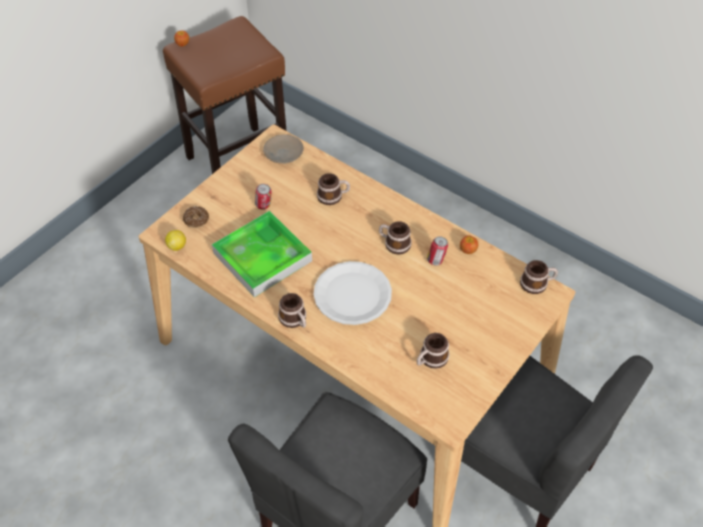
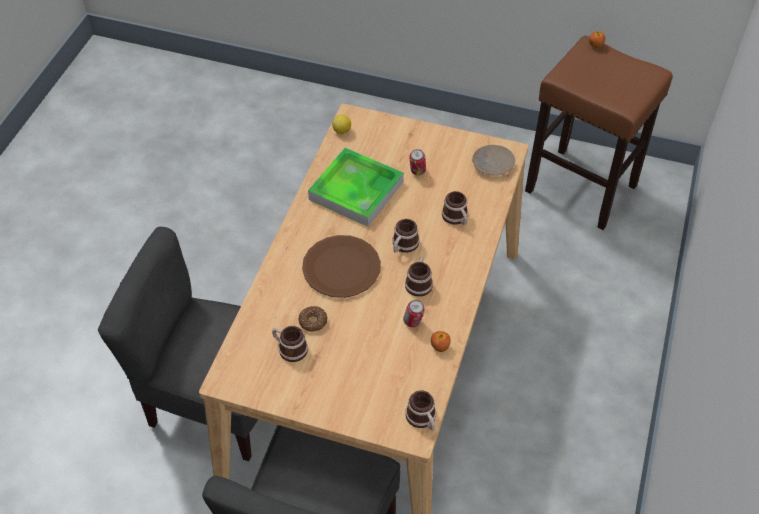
camera: 70 degrees right, 0 degrees up
(196, 220) = (377, 132): donut -> donut (313, 321)
(295, 320) = (295, 235): mug -> mug (403, 246)
(352, 294) = (341, 268): white plate -> brown plate

